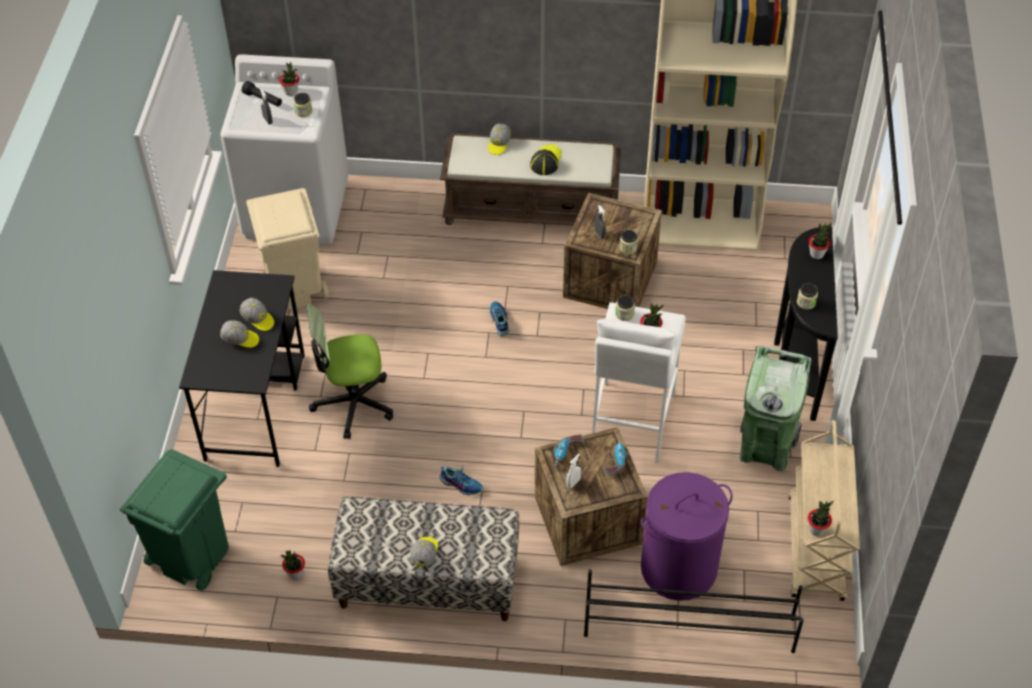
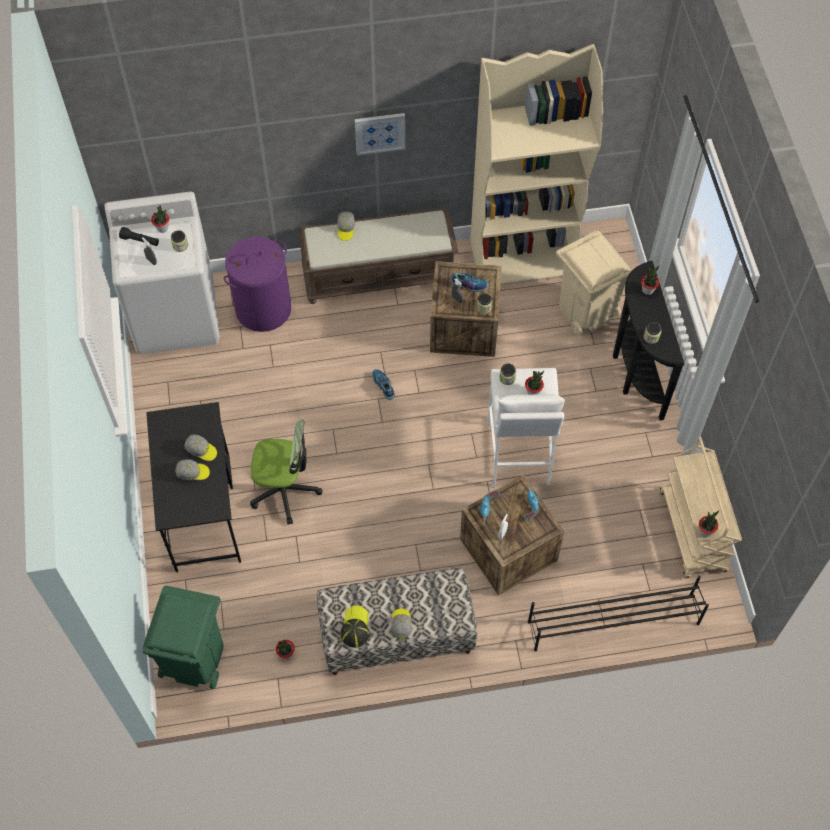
camera: 15 degrees left, 10 degrees up
(294, 287) = (199, 392): beige trash can -> beige trash can (585, 311)
(353, 403) = (285, 490): office chair -> office chair turned 150 degrees counterclockwise
(461, 484) = (397, 542): shoe -> shoe (469, 284)
(546, 161) = (391, 238): cap -> cap (355, 627)
(547, 28) = (380, 133): none -> picture
(678, 567) = (591, 574): purple laundry basket -> purple laundry basket (263, 308)
(765, 448) = (631, 453): green trash can -> none

